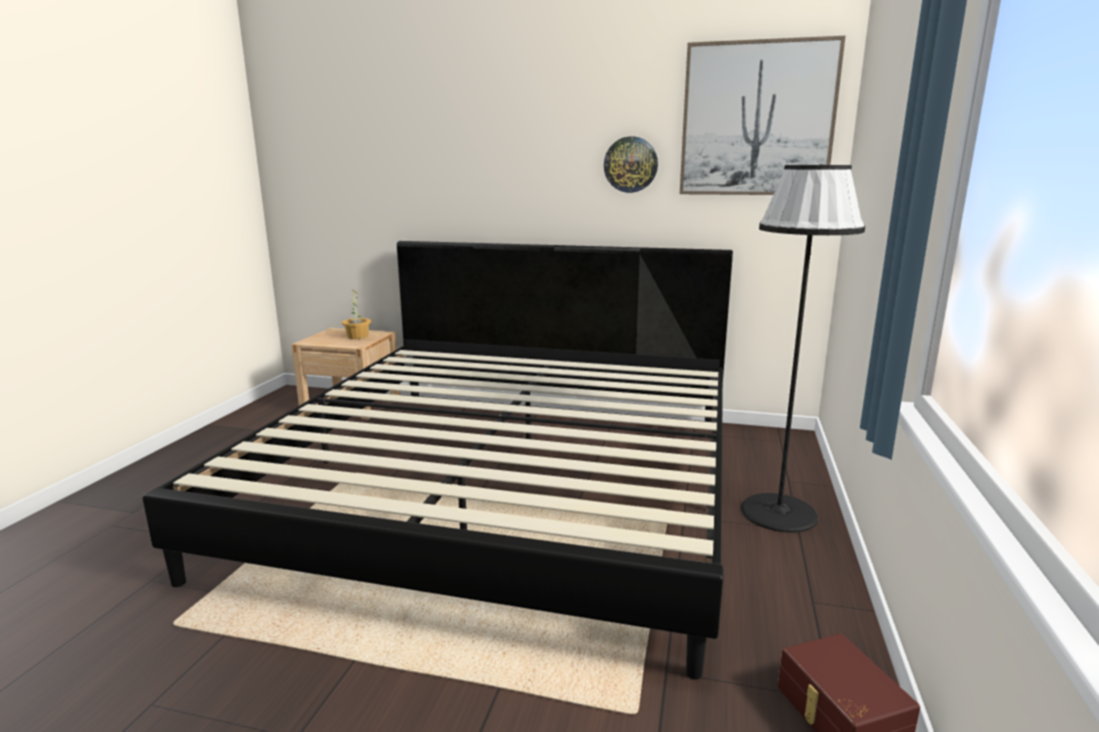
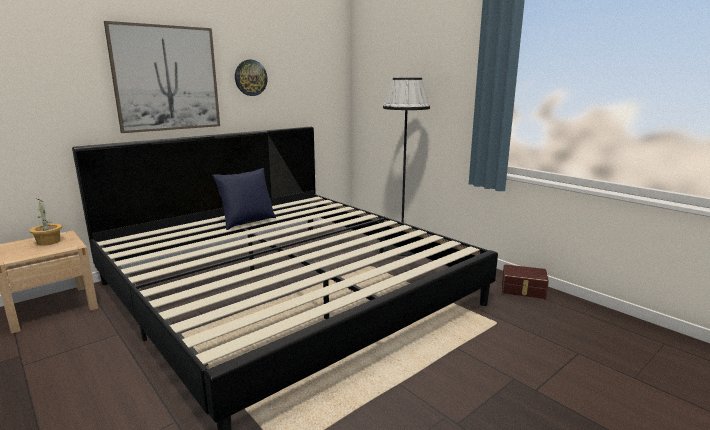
camera: 55 degrees left, 0 degrees up
(546, 375) = (247, 222): none -> blue pillow
(757, 119) = (312, 52): picture -> picture (166, 78)

